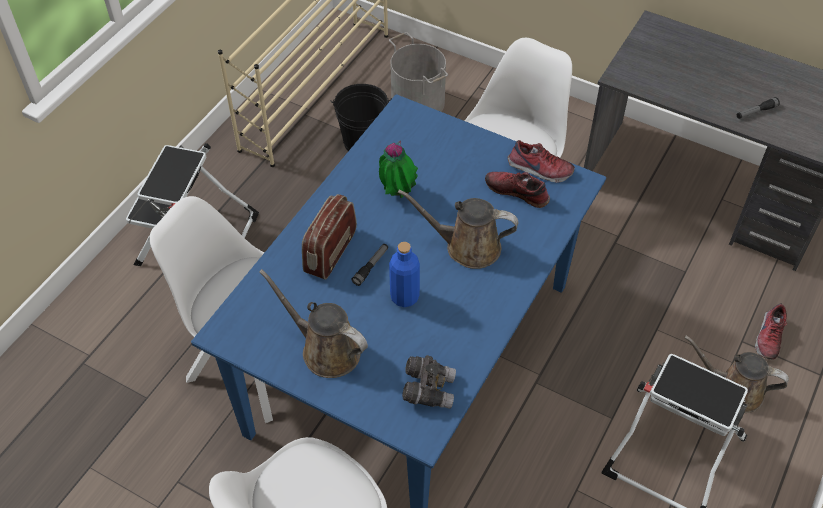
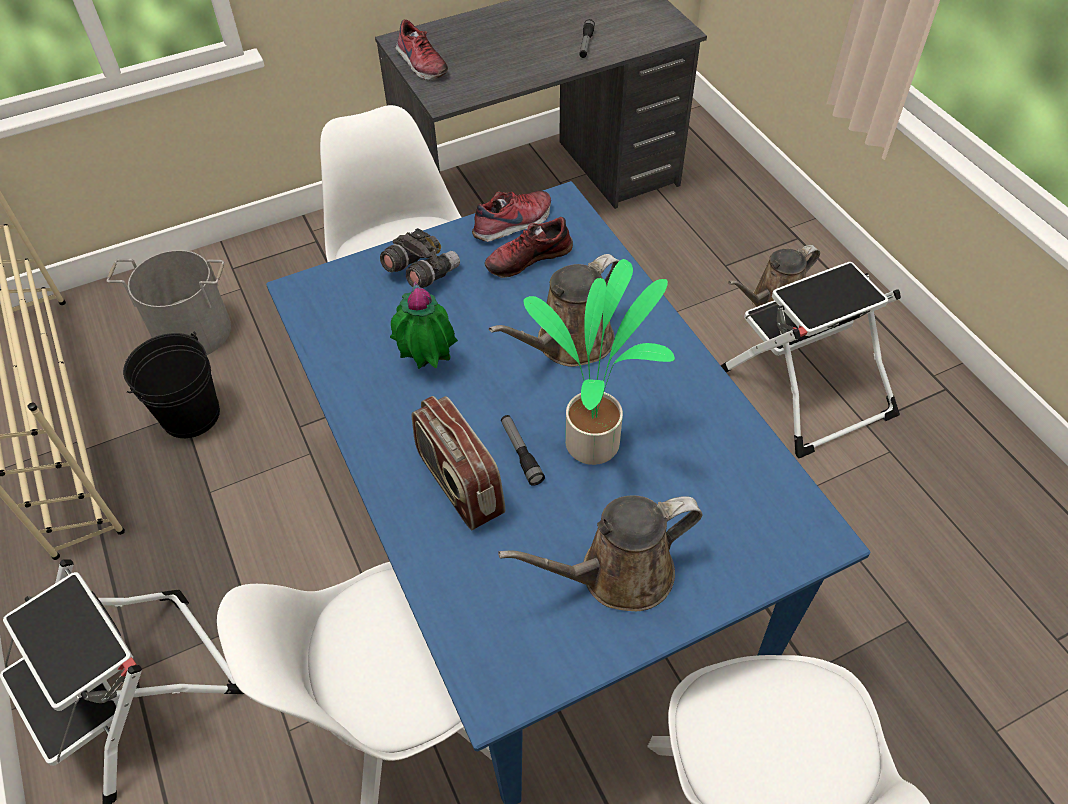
camera: 55 degrees left, 0 degrees up
(404, 297) = (596, 443): blue bottle -> potted plant
(428, 389) = (755, 494): grey binoculars -> grey binoculars (421, 272)
(768, 337) = (734, 246): shoe -> shoe (420, 64)

